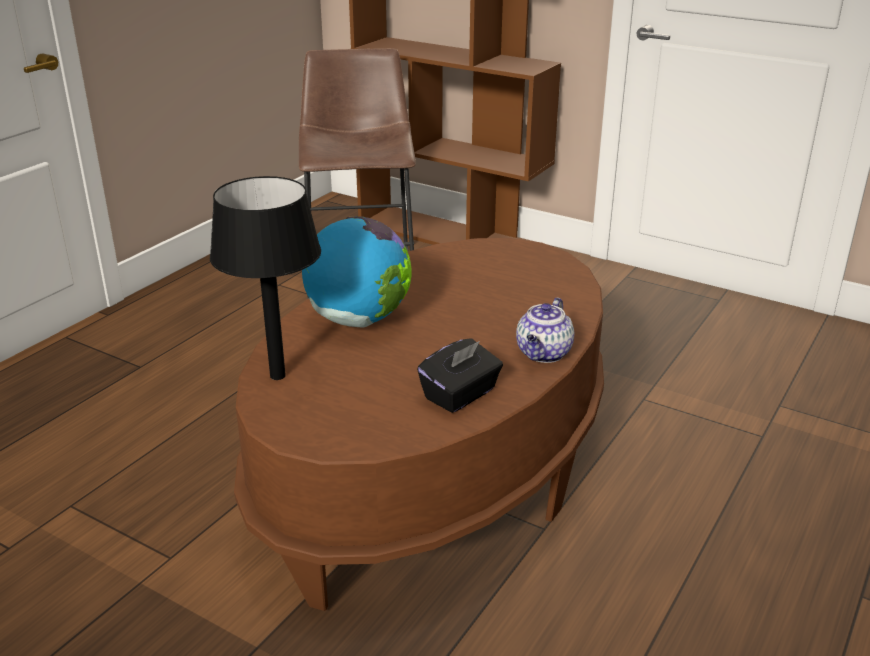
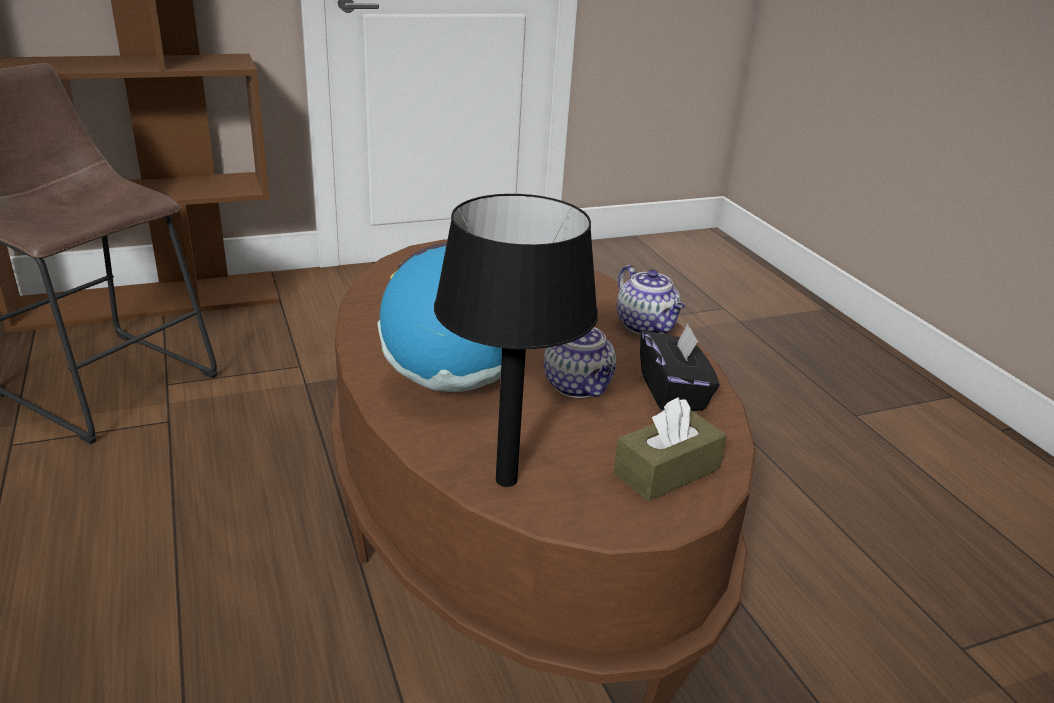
camera: 55 degrees left, 0 degrees up
(355, 423) = (666, 471): none -> brown tissue box
(415, 359) = (579, 386): none -> teapot

